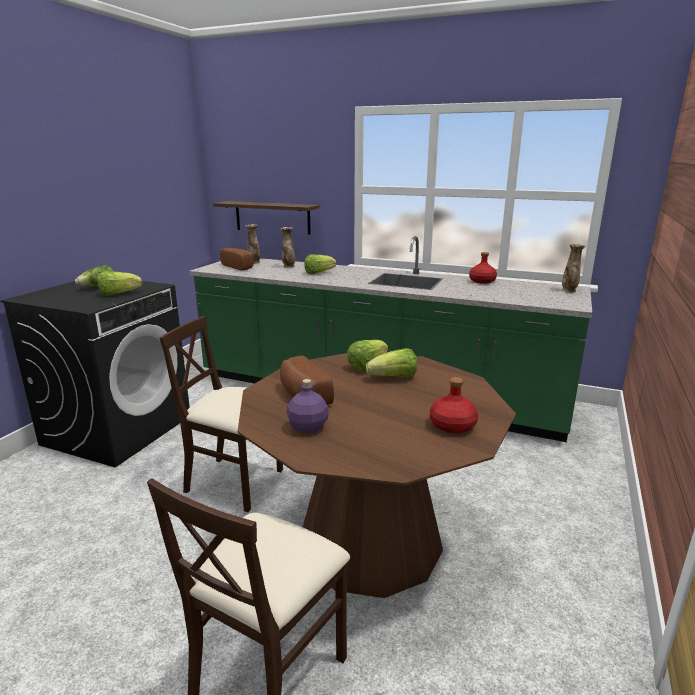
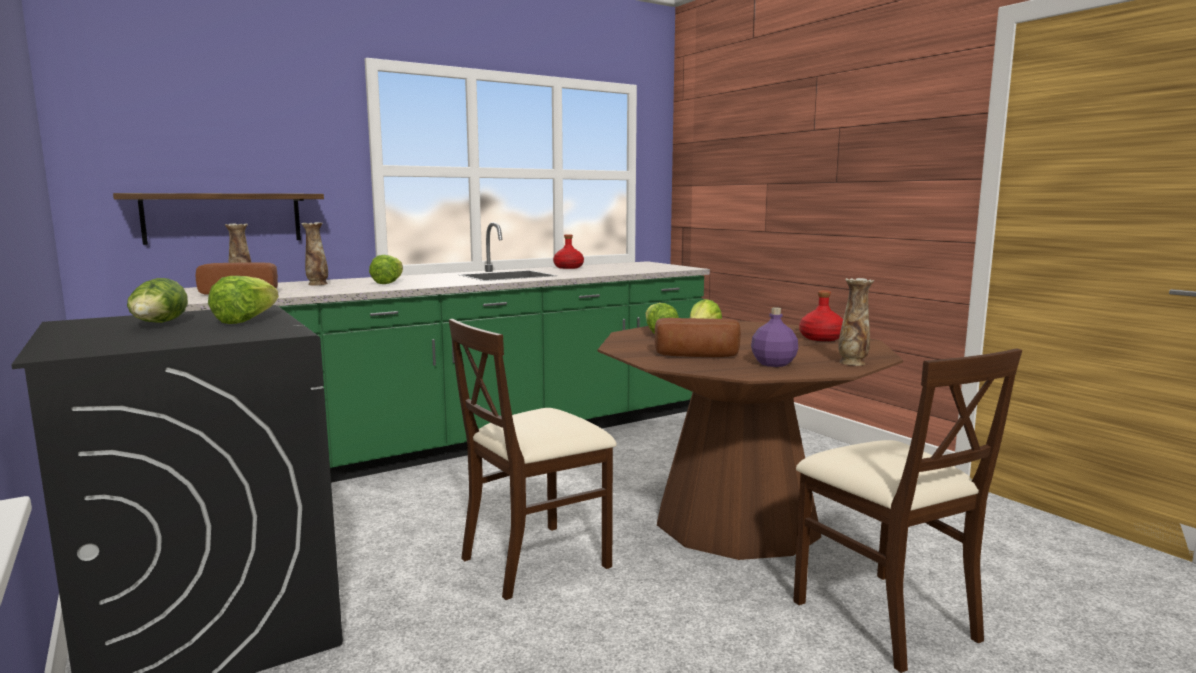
camera: 55 degrees left, 10 degrees down
(569, 290) = (647, 263): vase -> vase (853, 363)

